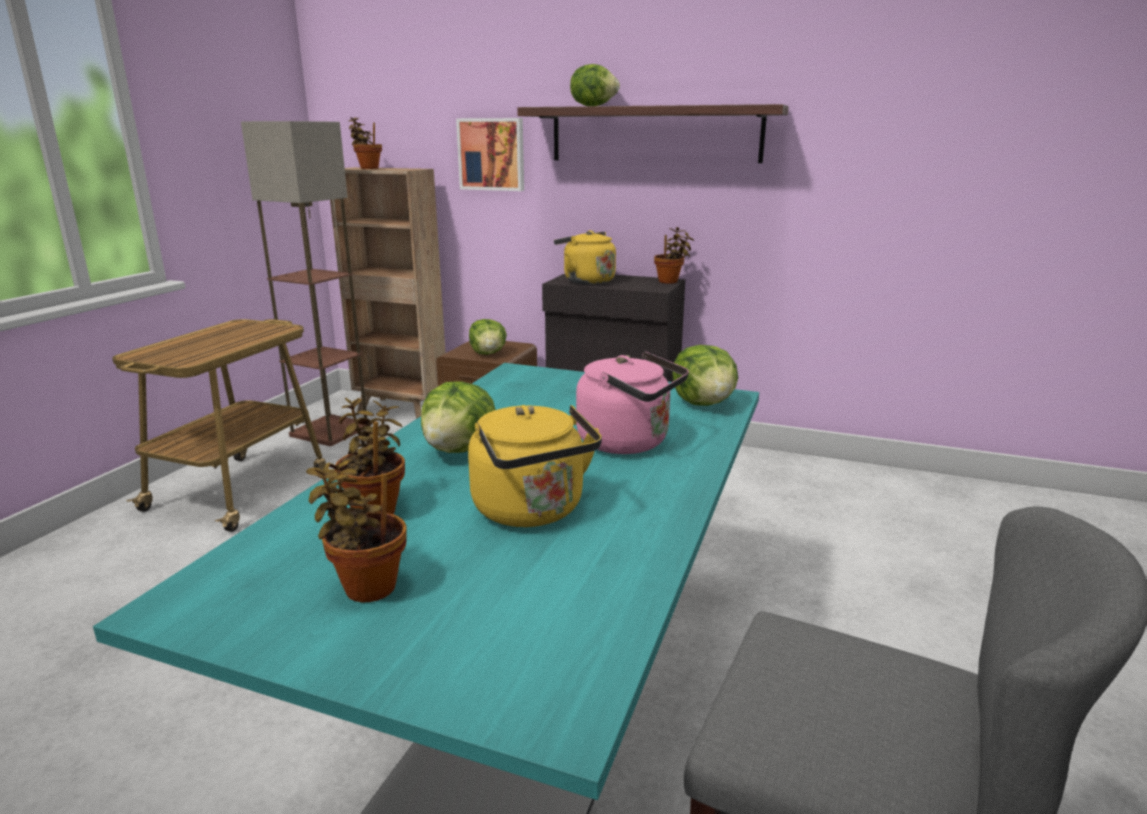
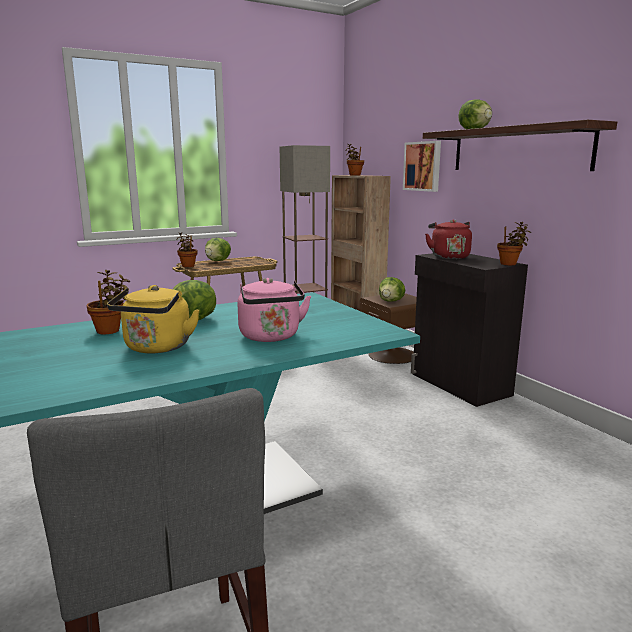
camera: 40 degrees right, 5 degrees down
(366, 586) = (46, 350): potted plant -> potted plant (188, 266)
(586, 281) = (448, 257): yellow kettle -> red kettle
(704, 403) = (365, 332): lettuce -> lettuce (218, 261)

